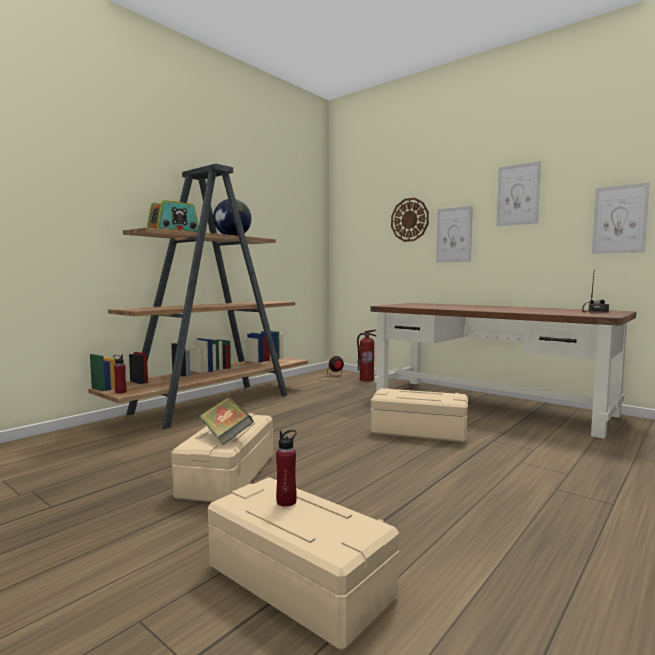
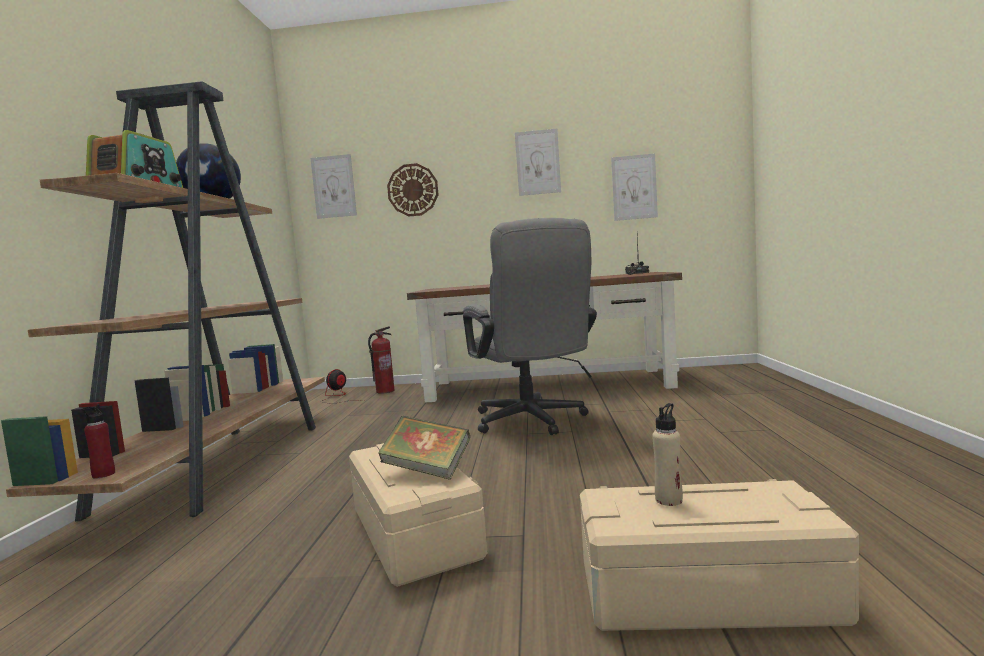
camera: 35 degrees left, 0 degrees up
(286, 501) = (669, 500): red bottle -> beige bottle
(418, 431) = (533, 422): beige storage box -> grey office chair
(454, 235) = (471, 206): picture -> picture (334, 186)

